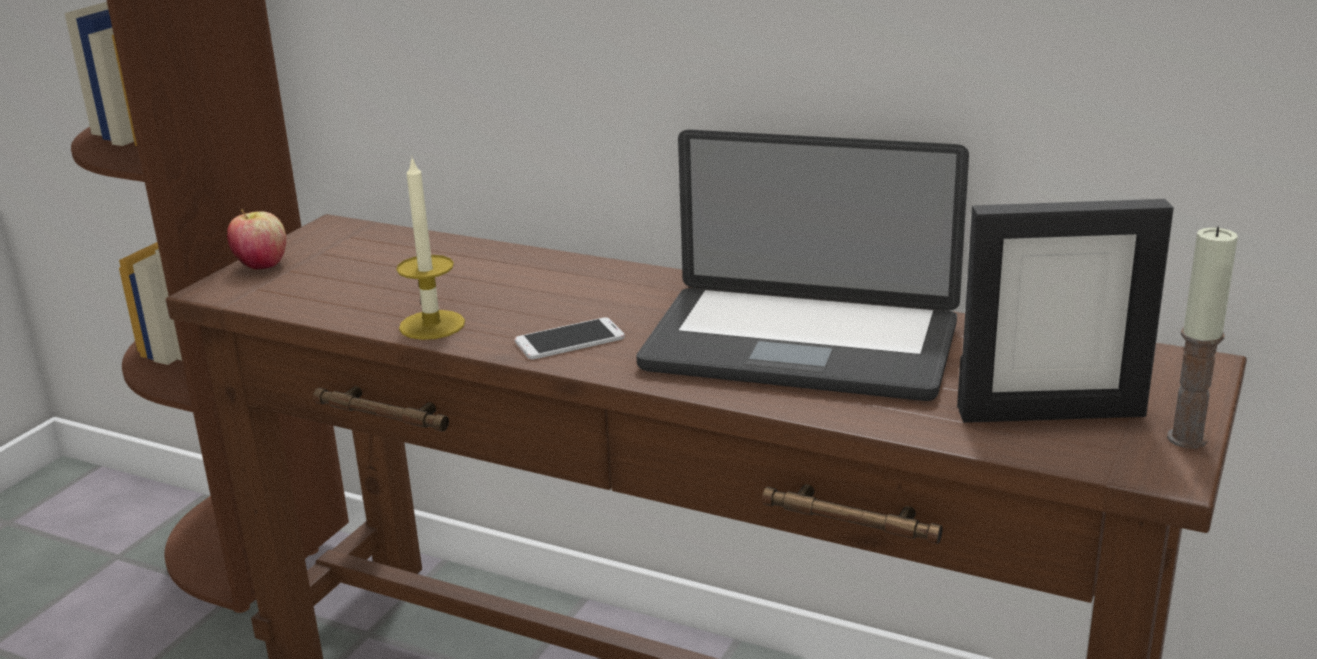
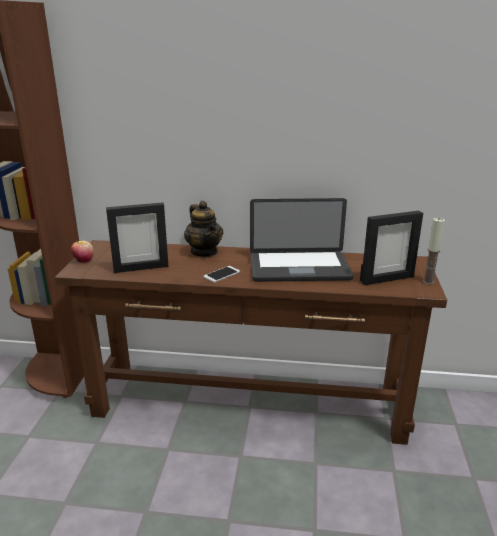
camera: 20 degrees left, 0 degrees up
(380, 298) = (141, 267): none -> picture frame
(432, 325) = (168, 275): candle -> none
(573, 273) = (204, 252): none -> teapot

